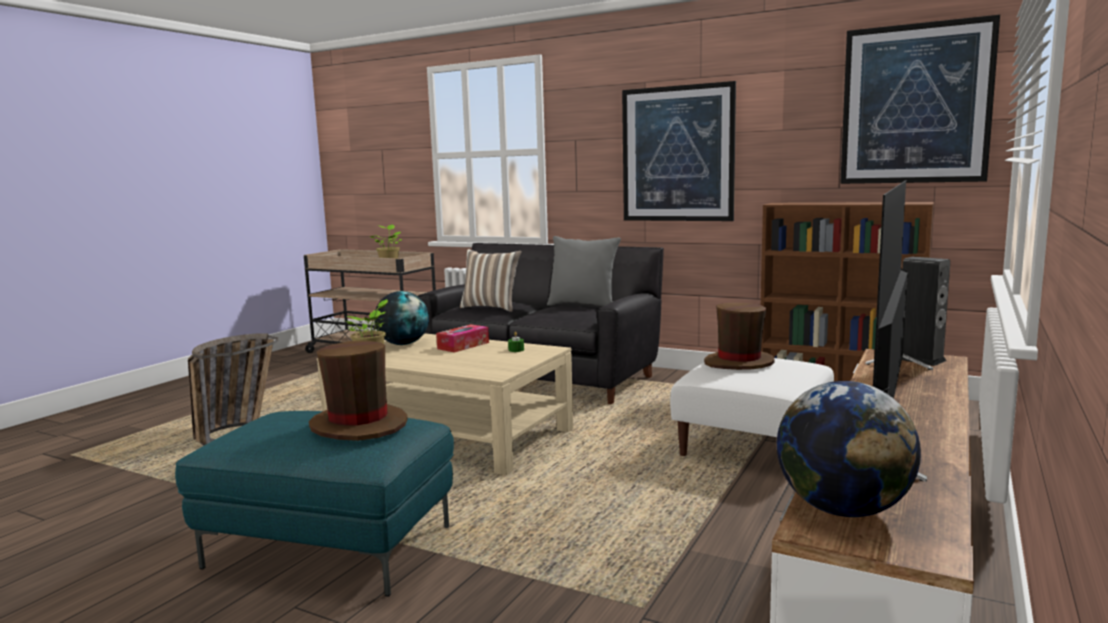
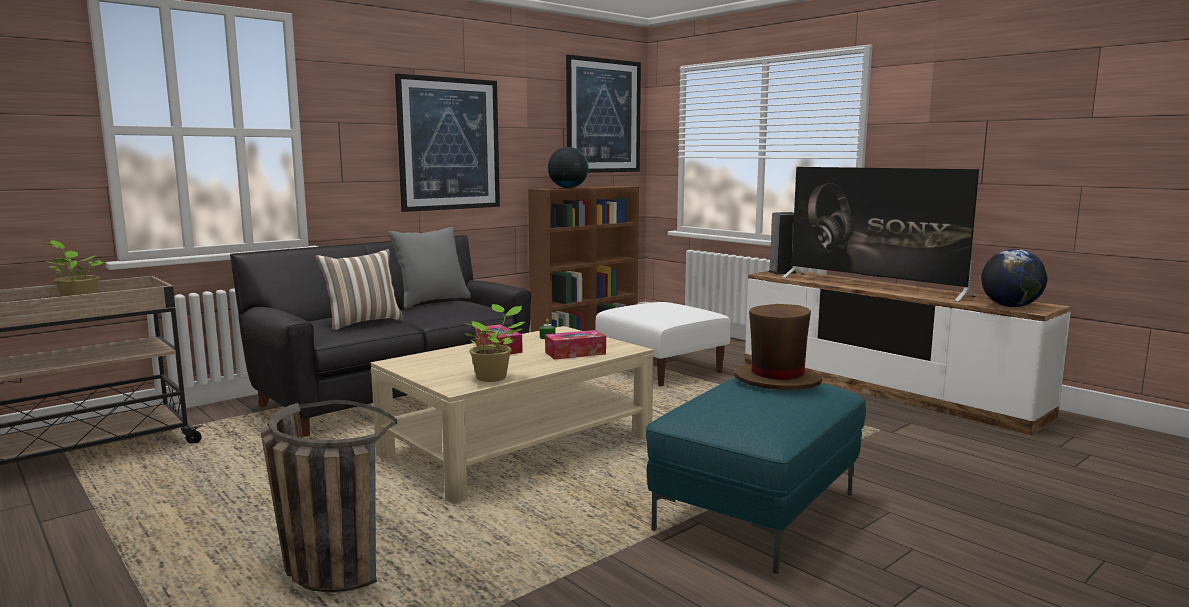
camera: 70 degrees left, 0 degrees up
(403, 344) = (447, 364): globe -> globe (568, 188)
(463, 364) = (575, 353): none -> tissue box
(739, 363) = (643, 310): brown hat -> none

